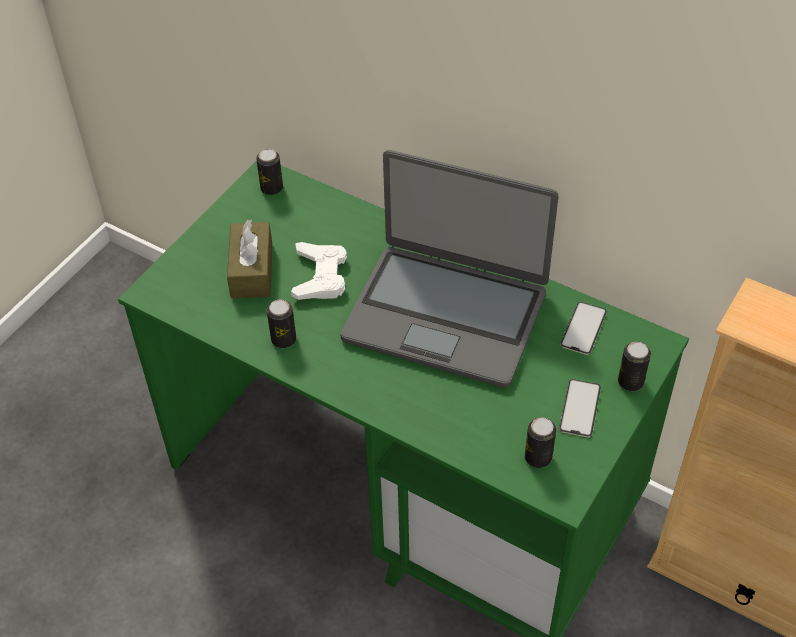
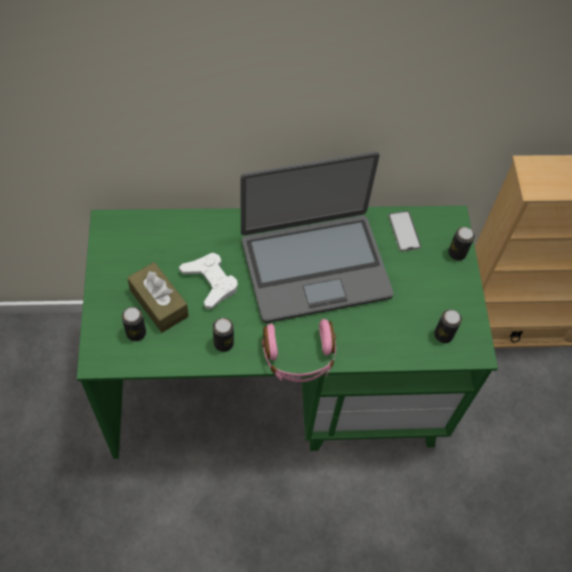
camera: 40 degrees left, 10 degrees up
(272, 188) = (121, 231): can -> can (136, 333)
(351, 394) = (299, 357): none -> pink headphones
(580, 408) = (442, 287): phone -> none

